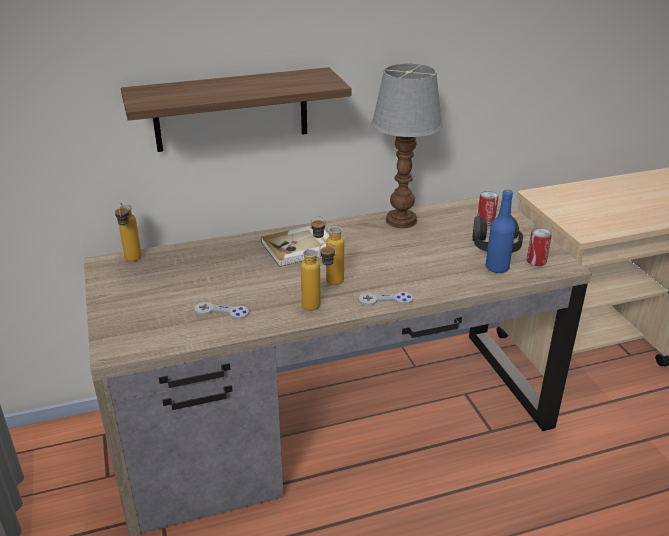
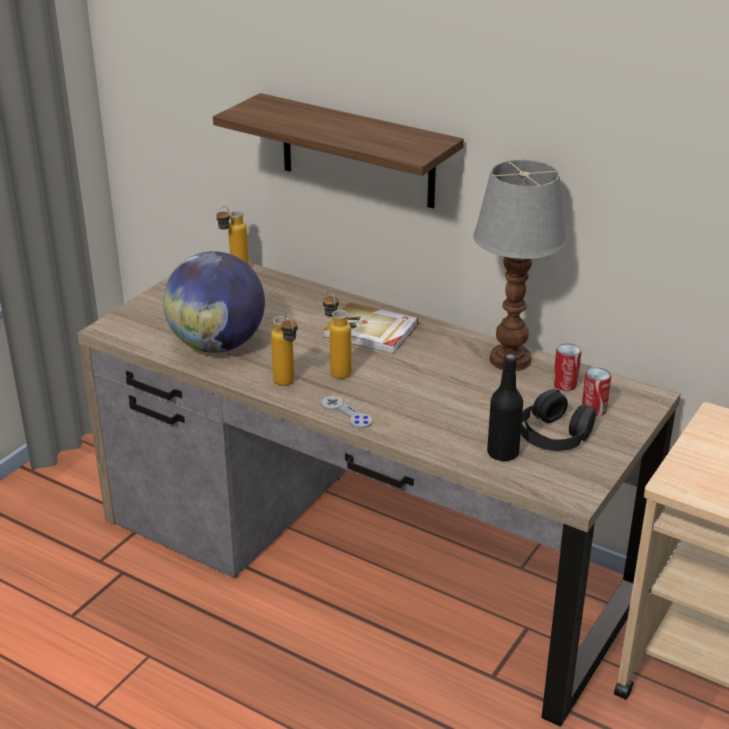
camera: 50 degrees right, 0 degrees up
(221, 312) = (217, 345): grey game controller -> globe
(497, 268) = (502, 453): blue bottle -> black bottle
(536, 261) = (556, 473): can -> can (565, 384)

